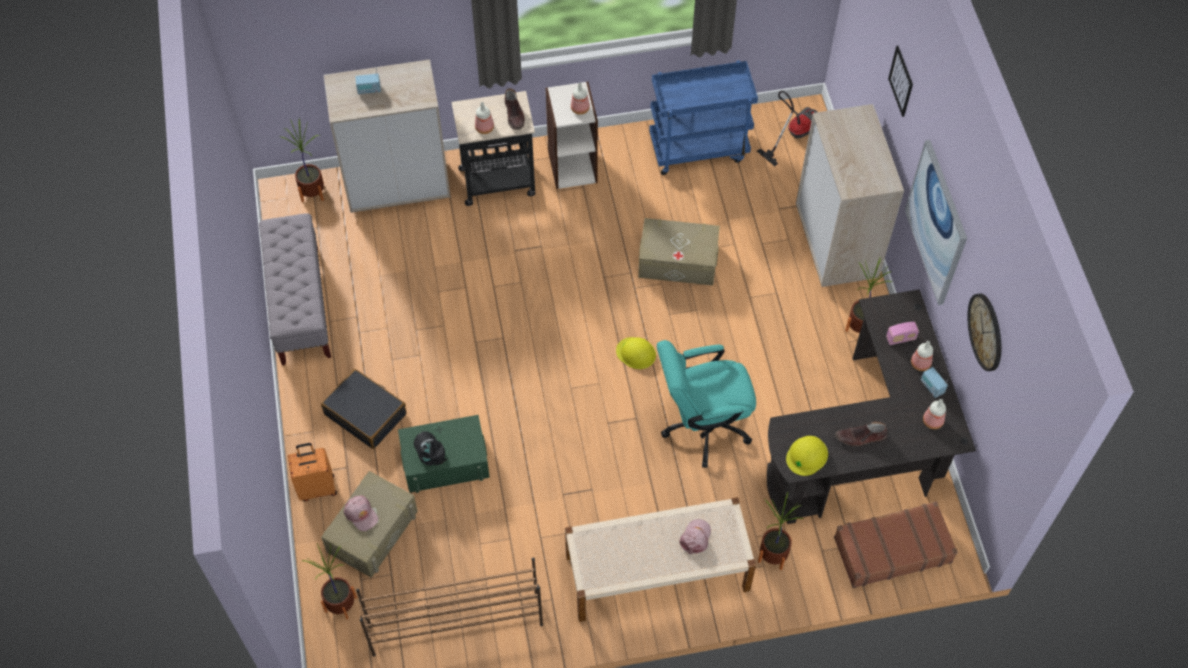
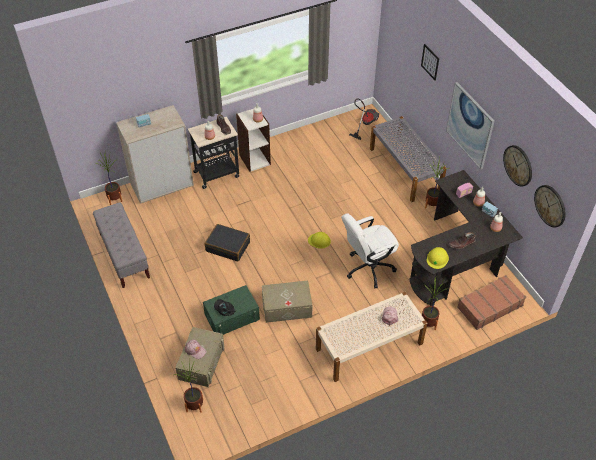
camera: 15 degrees left, 10 degrees down
(317, 487) = (162, 346): orange suitcase -> none
(366, 414) = (179, 302): black suitcase -> black suitcase (228, 246)
(455, 625) = (265, 400): brown shoe rack -> none
(677, 261) = (326, 193): beige storage box -> beige storage box (287, 307)
(699, 148) = (318, 139): blue cart -> none
(701, 428) = (367, 269): turquoise office chair -> white office chair
(836, 245) = (405, 169): beige cabinet -> grey bench
(1015, 424) = (550, 205): none -> wall clock

